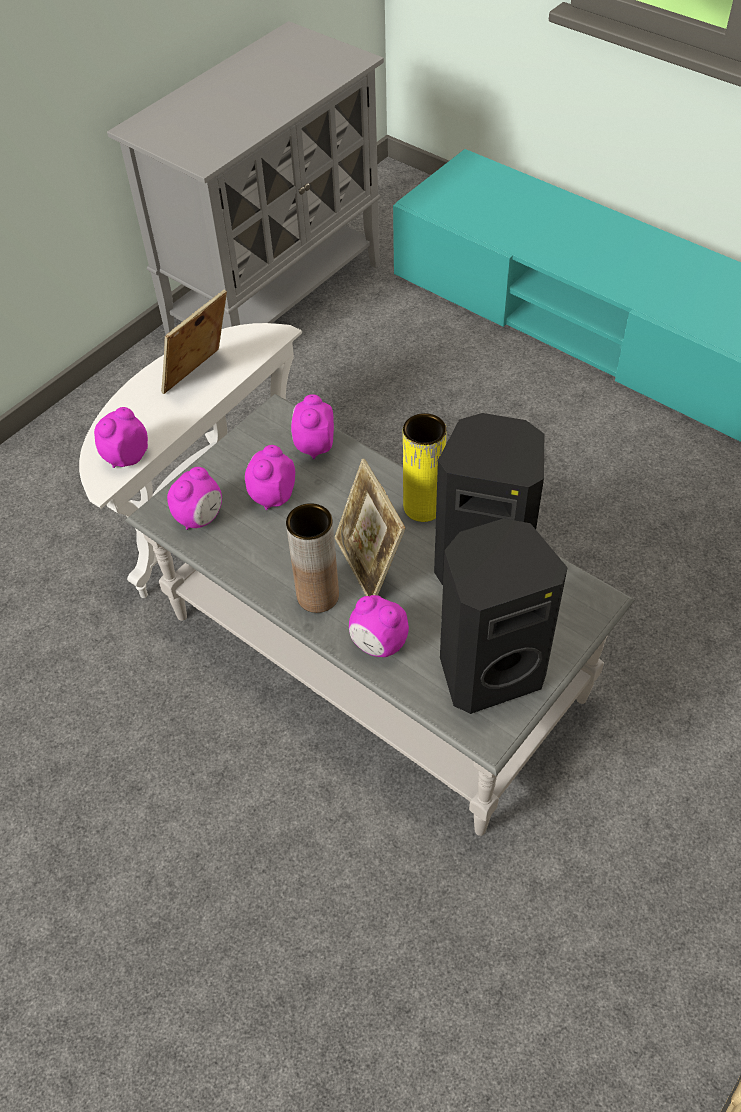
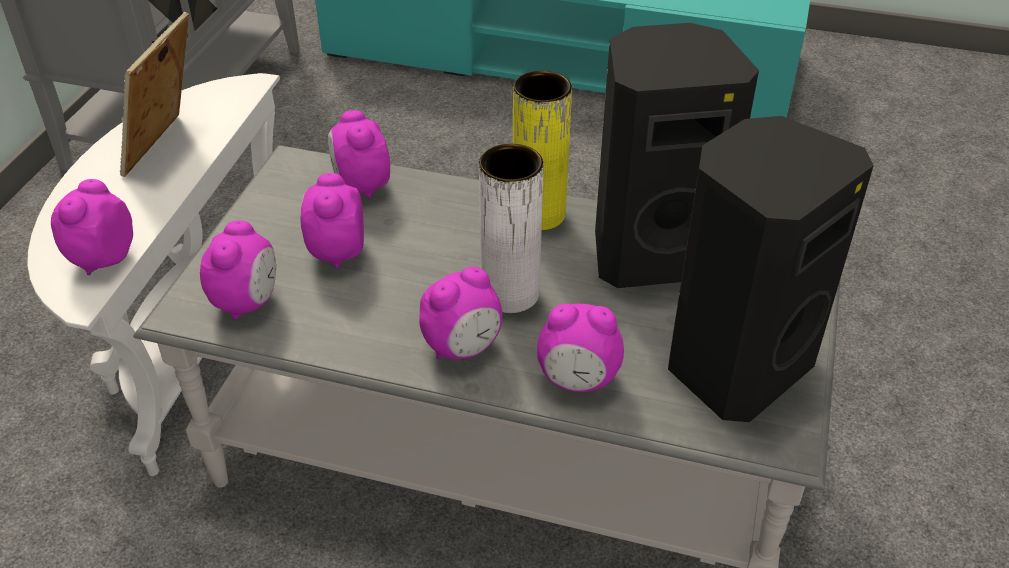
camera: 25 degrees left, 10 degrees down
(318, 596) = (463, 347): brown vase -> alarm clock
(369, 565) = (510, 294): picture frame -> white vase

